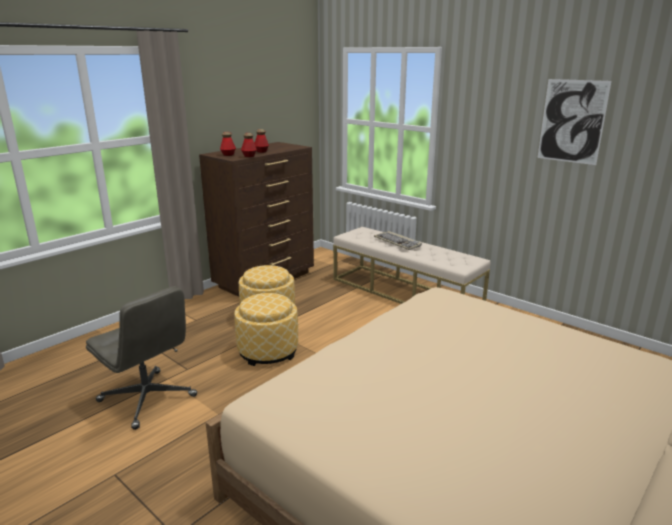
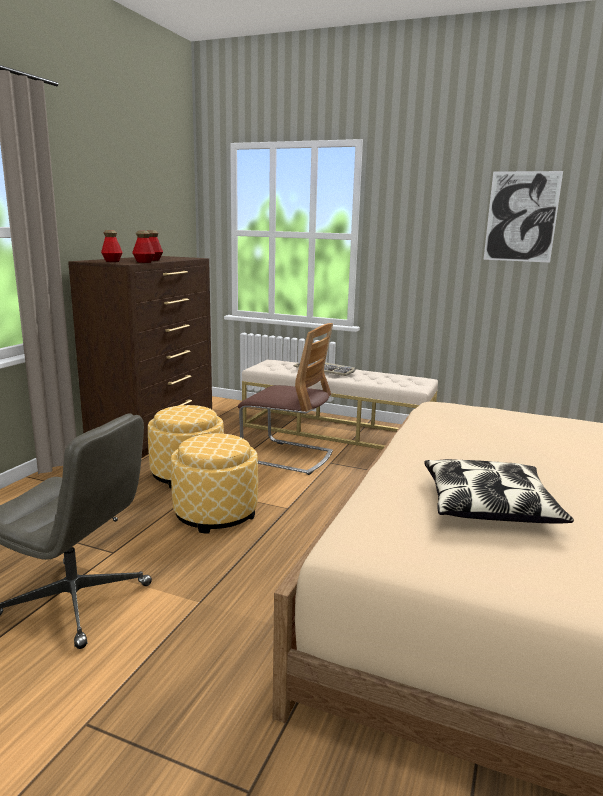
camera: 20 degrees left, 5 degrees down
(350, 311) = (287, 457): none -> chair
(377, 389) = (488, 505): none -> pillow

